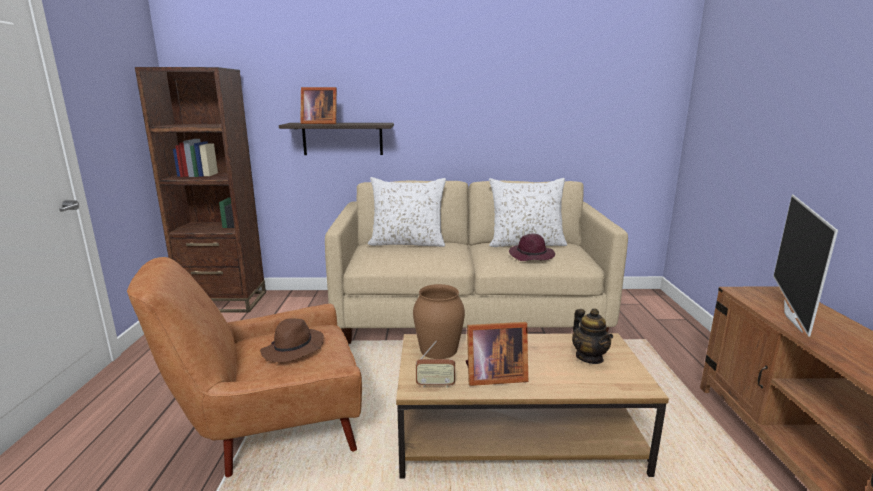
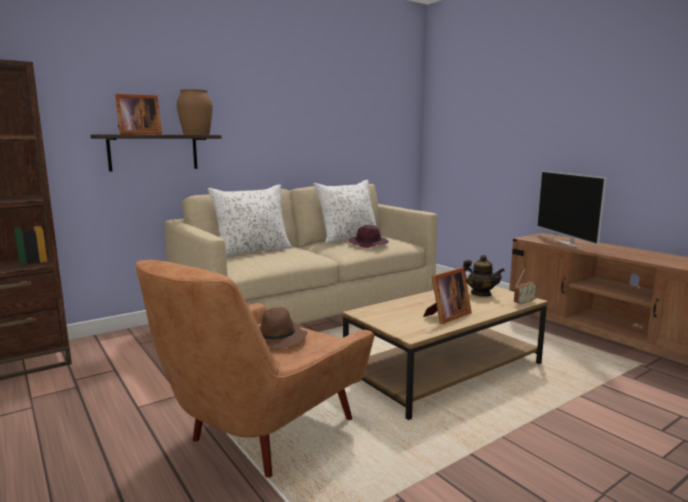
camera: 35 degrees left, 5 degrees down
(435, 384) = (420, 330): radio -> radio (524, 302)
(438, 349) = (384, 313): brown vase -> brown vase (196, 134)

